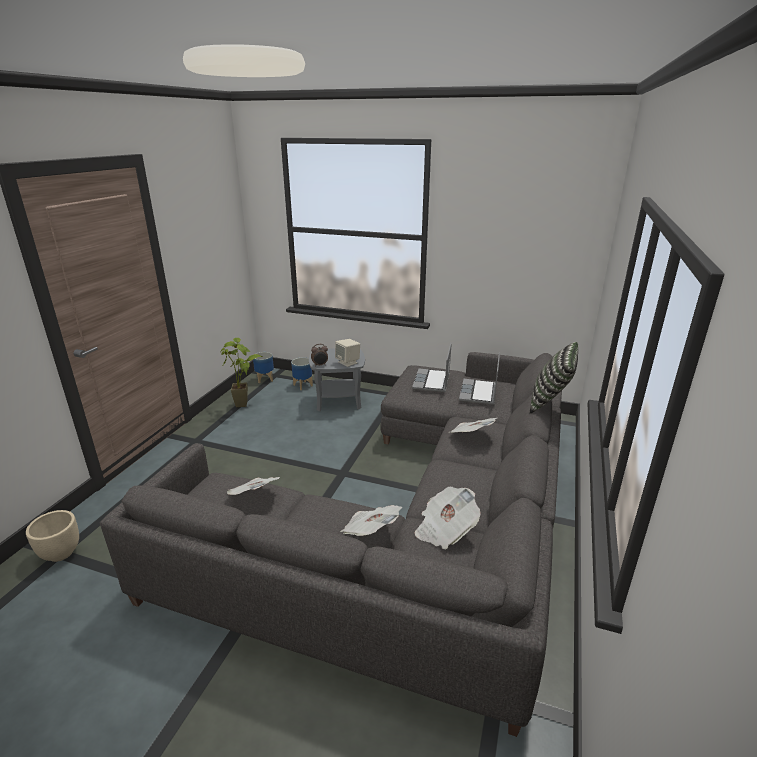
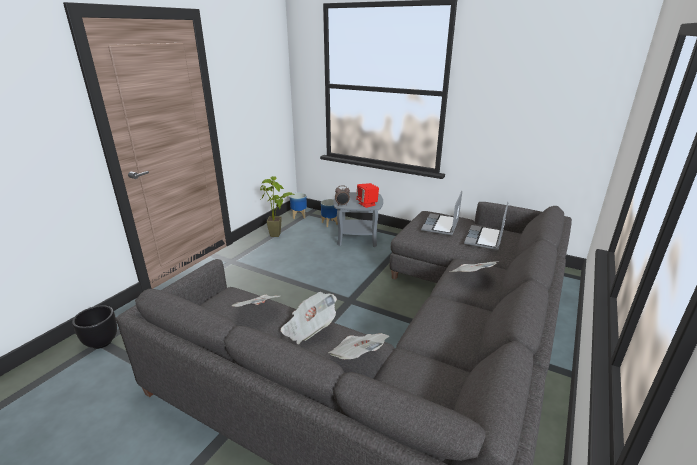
camera: 10 degrees right, 0 degrees up
(60, 553) = (101, 342): beige planter -> black planter
(348, 362) = (367, 204): beige speaker -> red speaker
(445, 529) = (431, 364): newspaper -> newspaper (309, 329)
(550, 402) = (555, 250): pillow -> none

